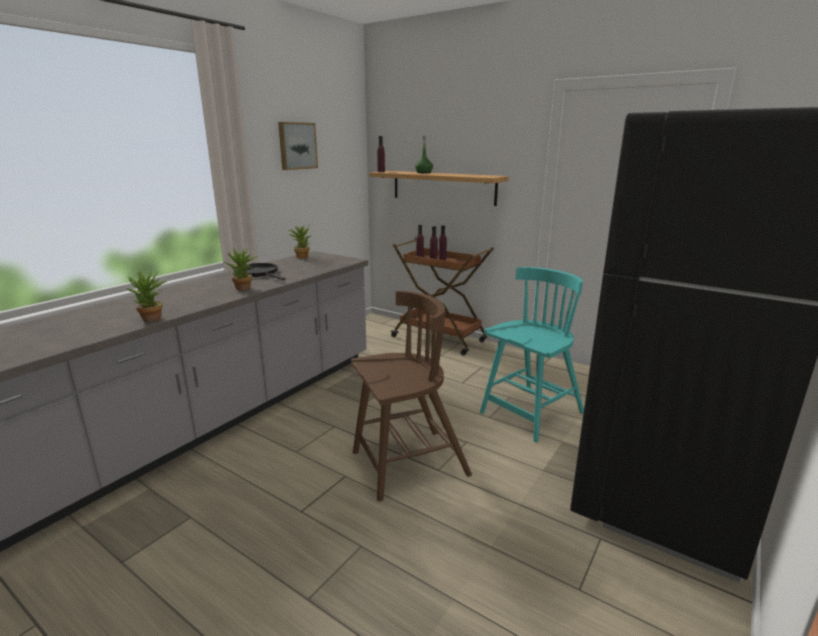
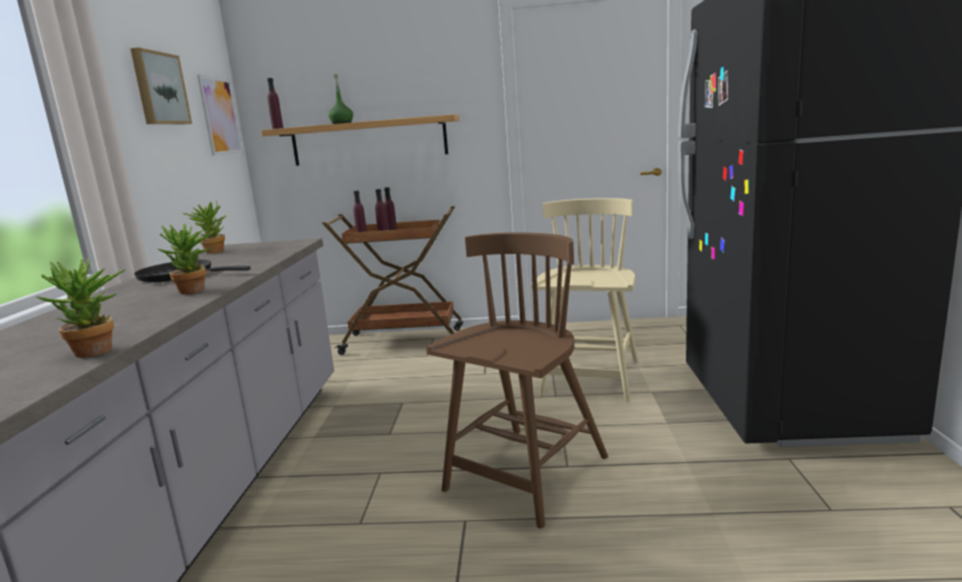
camera: 30 degrees left, 5 degrees down
(348, 160) = (220, 116): none -> picture
(530, 413) = (590, 378): turquoise chair -> beige chair

